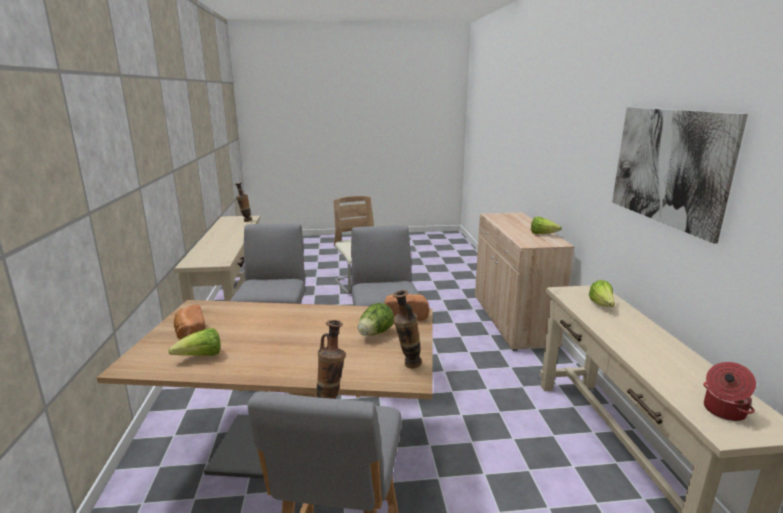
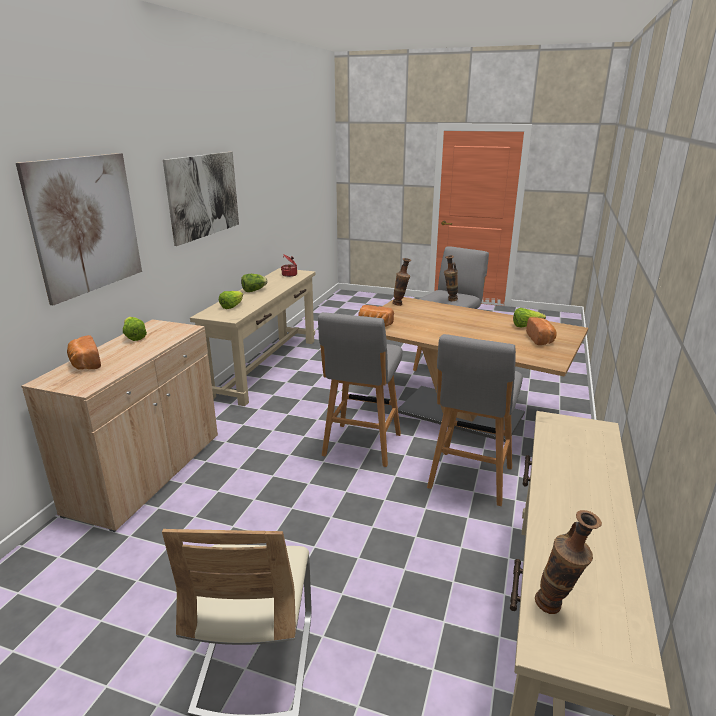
camera: 155 degrees left, 5 degrees up
(375, 333) = (406, 319): lettuce -> lettuce (254, 290)
(522, 221) = (84, 364): none -> bread
(566, 144) = (86, 225): none -> picture

